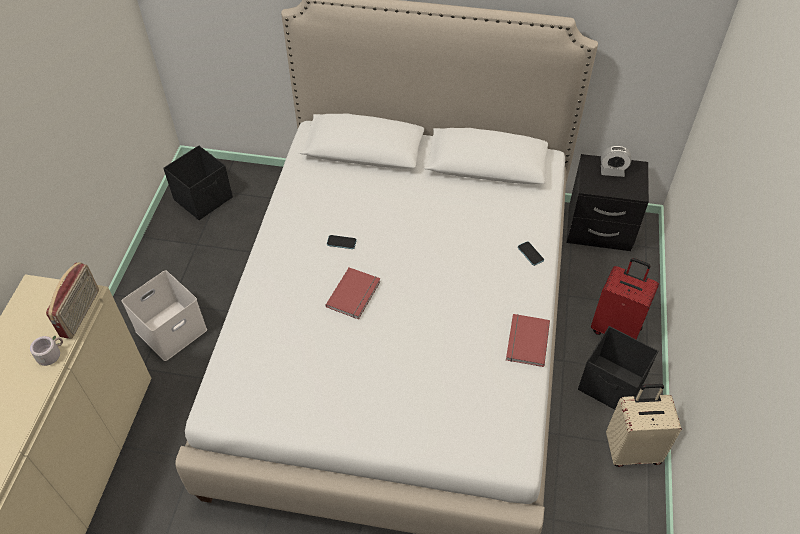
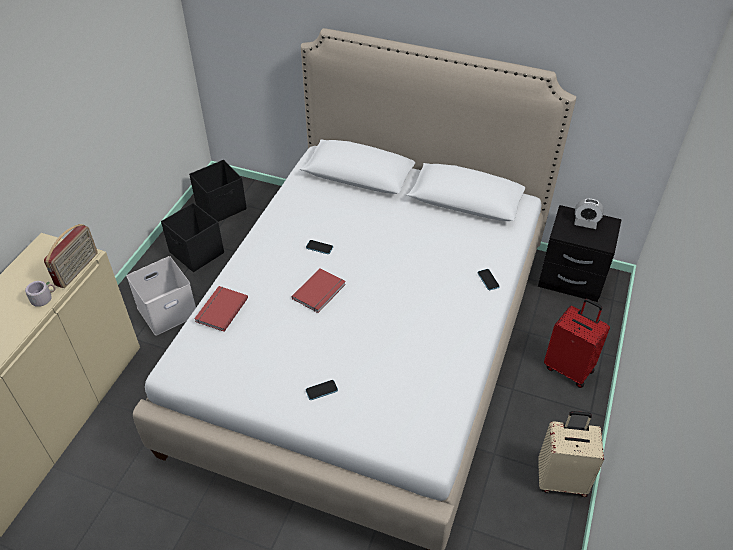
camera: 10 degrees right, 5 degrees down
(383, 407) = (321, 390): none -> phone
(525, 341) = (465, 354): red book -> red book (220, 309)
(612, 385) = (554, 418): black storage box -> black storage box (197, 253)

